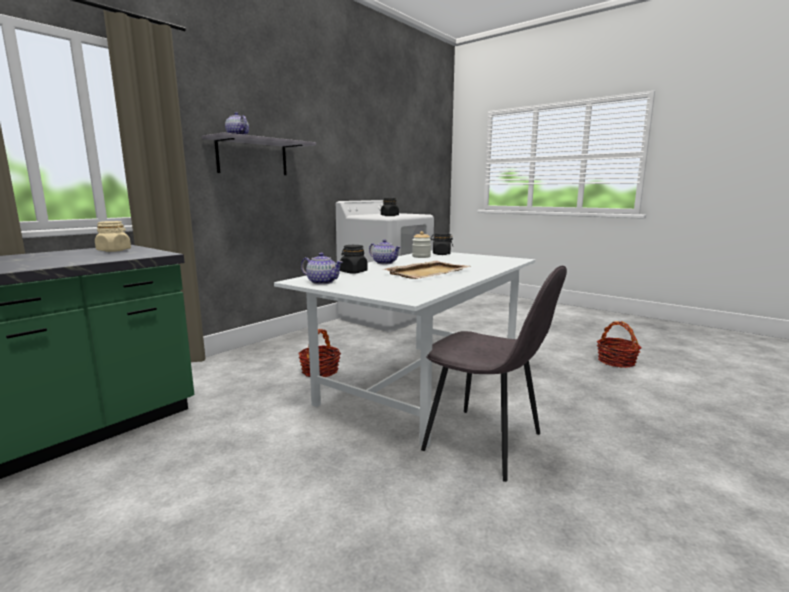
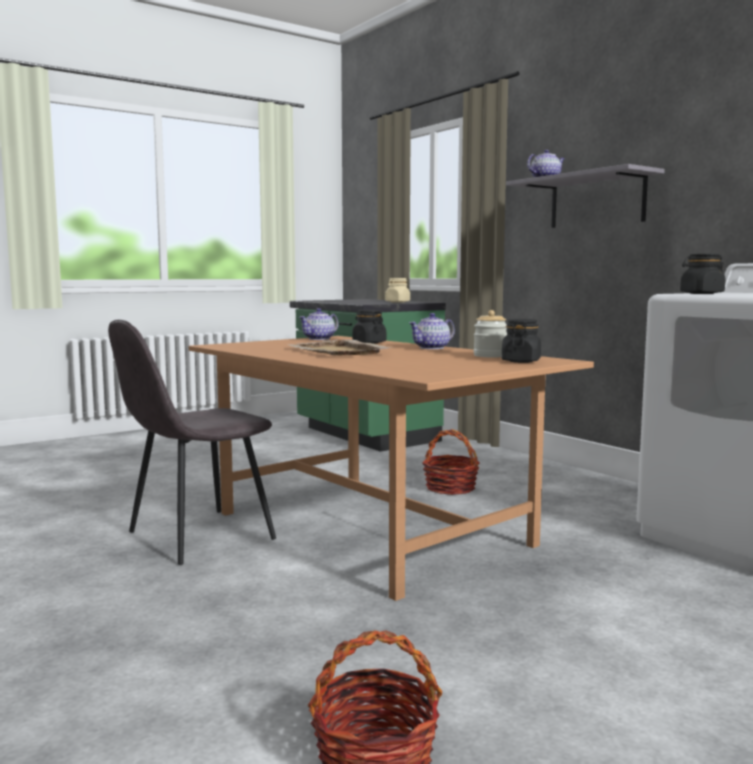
camera: 105 degrees right, 5 degrees down
(421, 384) = (373, 528): white dining table -> brown dining table

